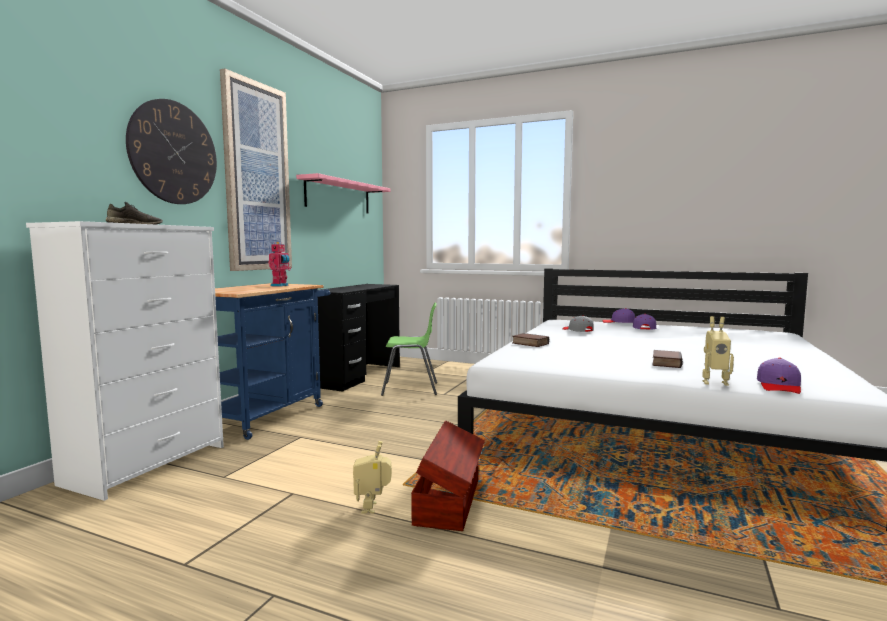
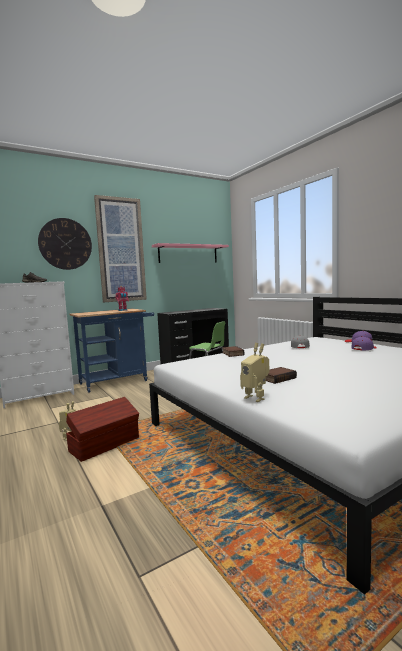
camera: 35 degrees right, 0 degrees up
(779, 386) = (300, 410): purple cap -> none

